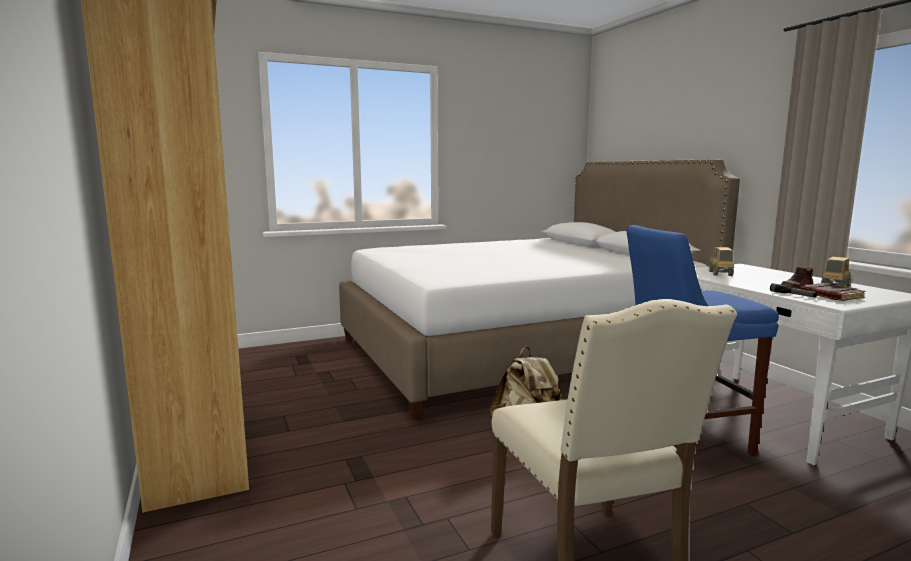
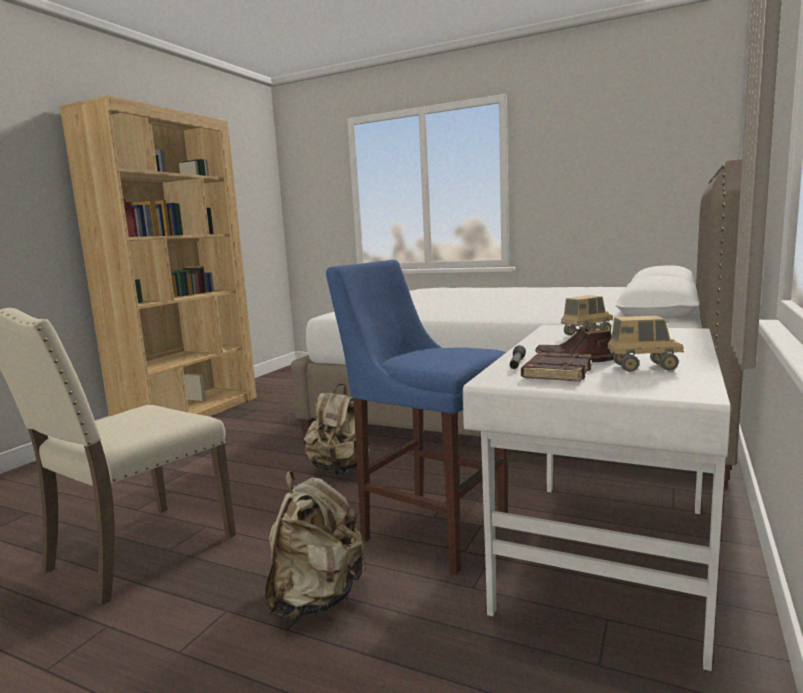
camera: 50 degrees right, 0 degrees up
(754, 508) = (317, 598): none -> beige backpack

